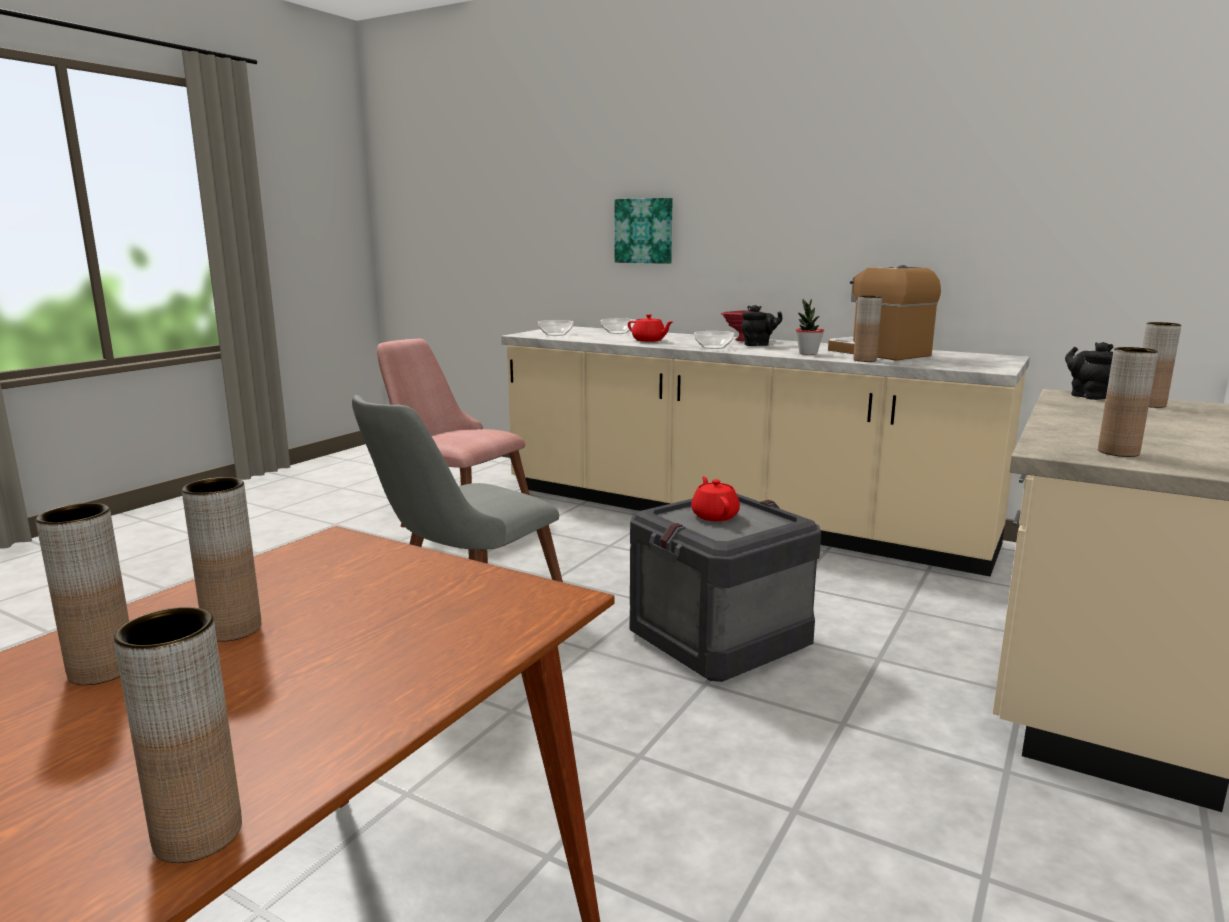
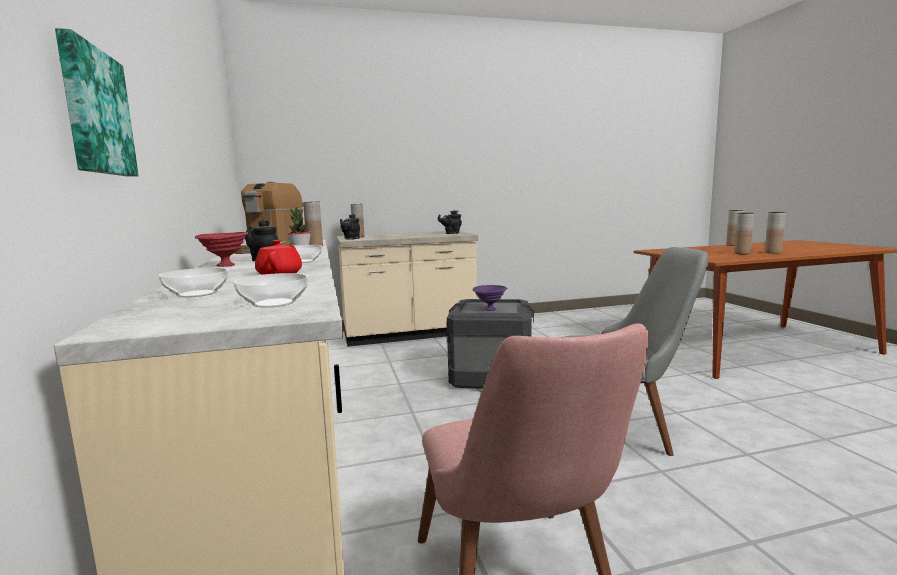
camera: 135 degrees left, 5 degrees down
(714, 515) = (490, 310): red teapot -> purple bowl
(1118, 452) = (451, 233): brown vase -> black teapot

